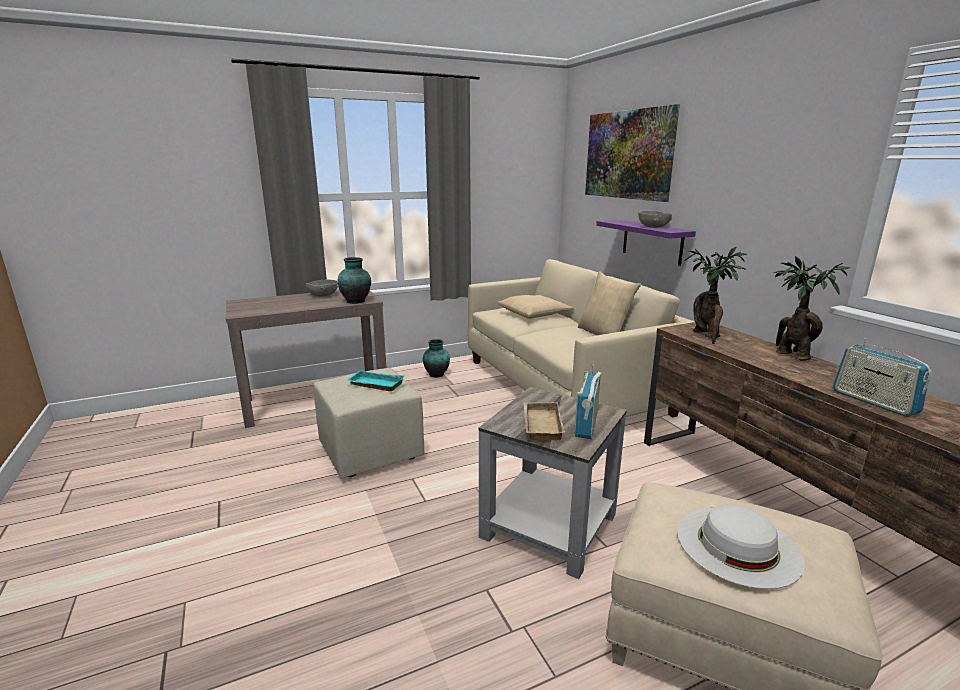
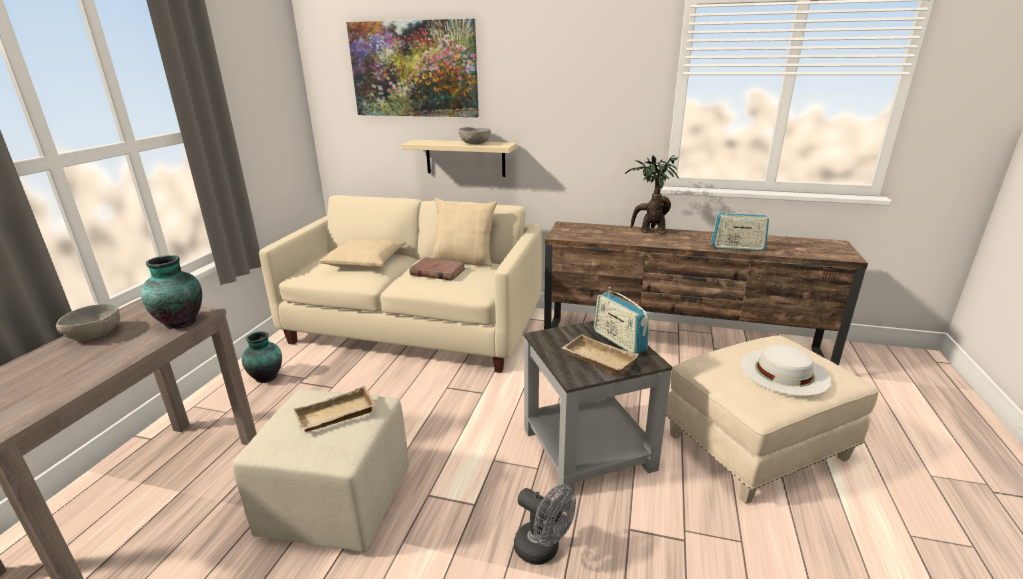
camera: 50 degrees left, 5 degrees up
(374, 385) = (335, 416): turquoise tray -> beige tray
(417, 552) = (543, 550): none -> grey fan
(566, 334) = (437, 272): none -> brown book
(652, 241) = (465, 158): purple shelf -> beige shelf
(707, 336) = (585, 234): potted plant -> none

